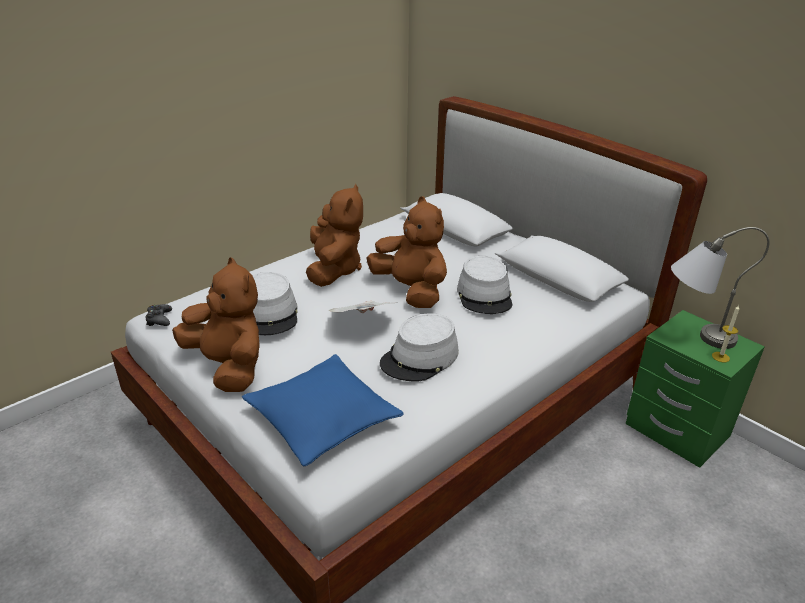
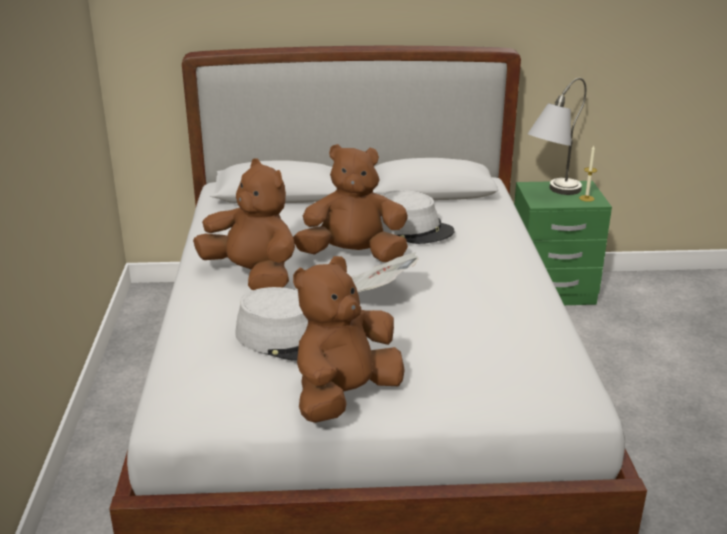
camera: 50 degrees left, 5 degrees down
(159, 319) = (180, 412): black game controller -> none
(228, 367) = (345, 396): brown plush toy -> brown plush toy turned 45 degrees counterclockwise
(322, 419) = (498, 373): blue pillow -> none
(420, 358) = (467, 293): grey hat -> none

